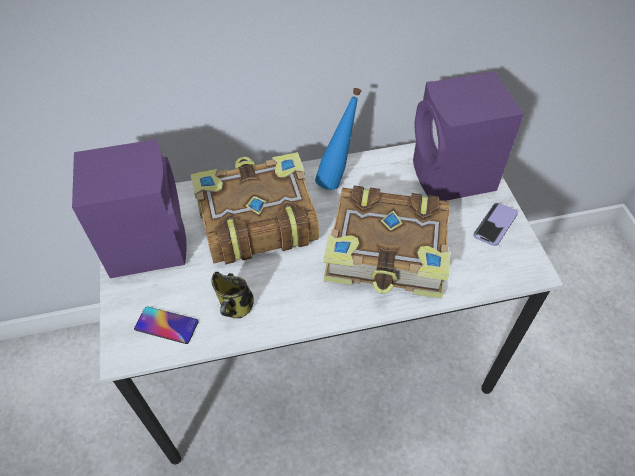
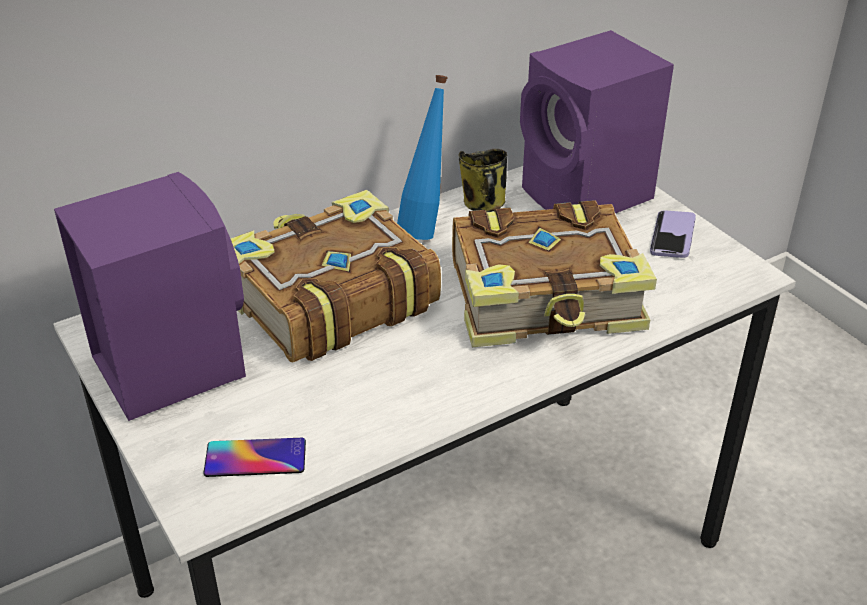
camera: 20 degrees left, 15 degrees down
(236, 307) = (356, 410): mug -> mug (484, 205)

